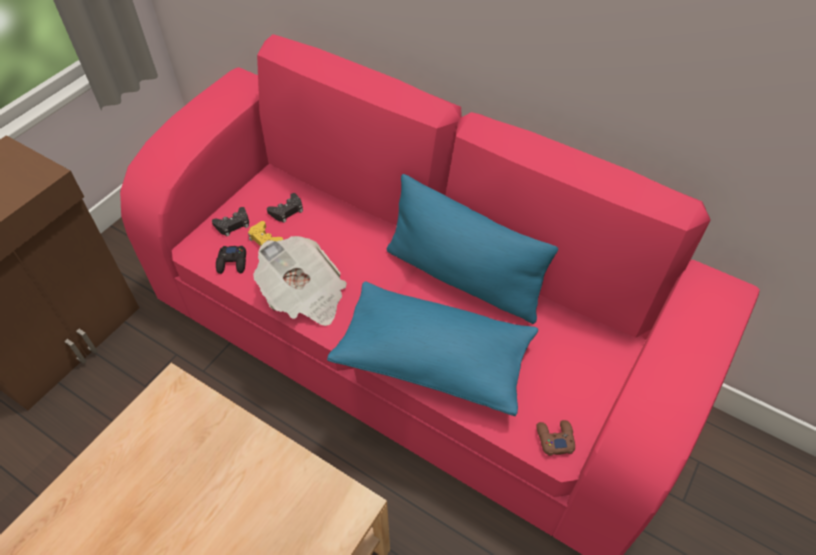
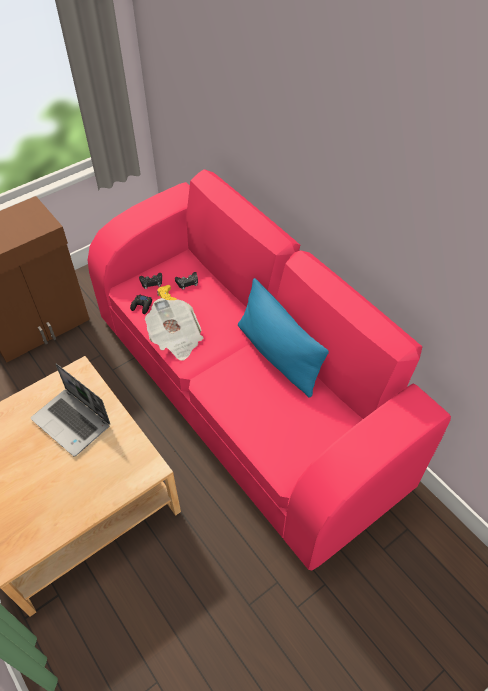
camera: 20 degrees right, 0 degrees up
(193, 475) = (72, 422): none -> laptop
(433, 359) = (236, 400): blue pillow -> none
(554, 438) = (287, 469): brown game controller -> none

